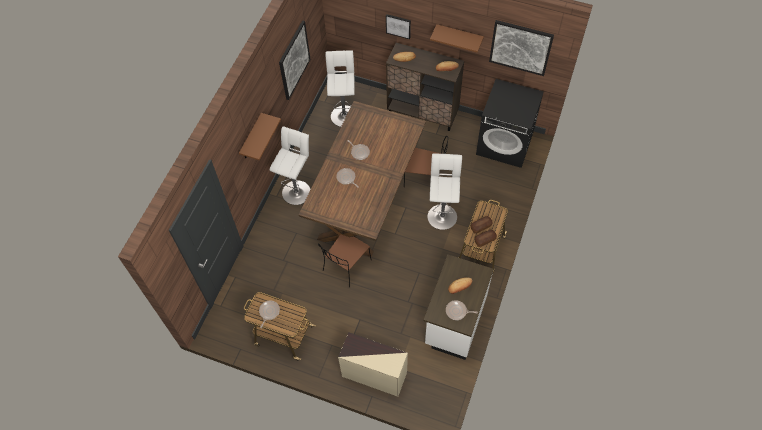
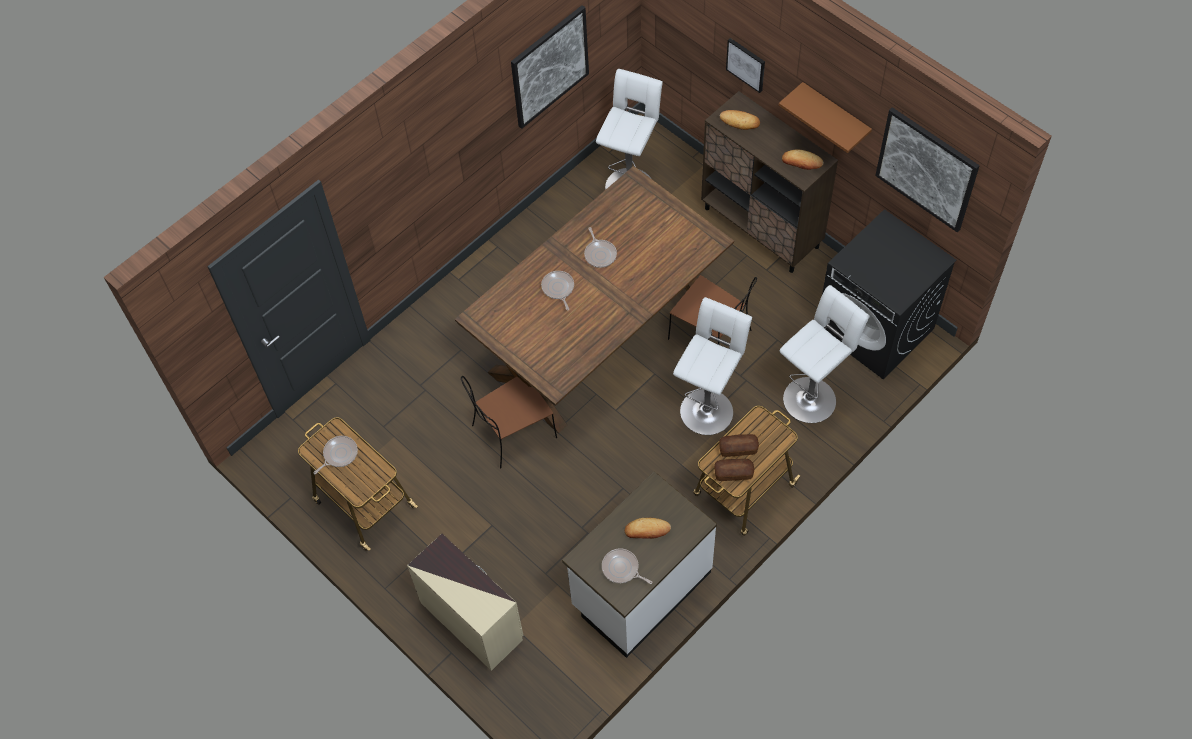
camera: 25 degrees right, 0 degrees up
(251, 138) = (422, 169): brown shelf -> none
(297, 190) = (495, 282): white stool -> white stool (812, 397)

